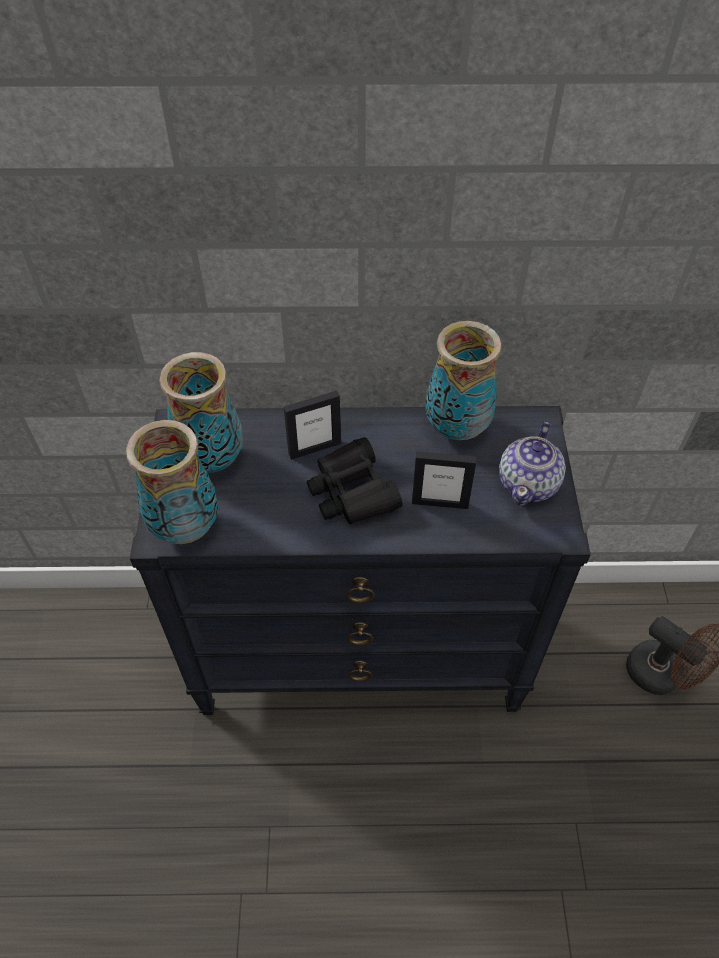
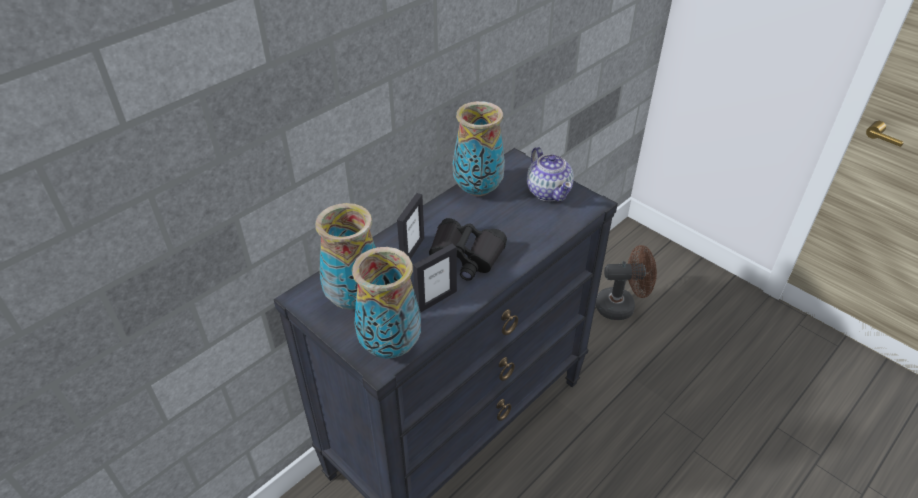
camera: 45 degrees left, 10 degrees down
(440, 502) = (518, 230): picture frame -> picture frame (436, 300)

